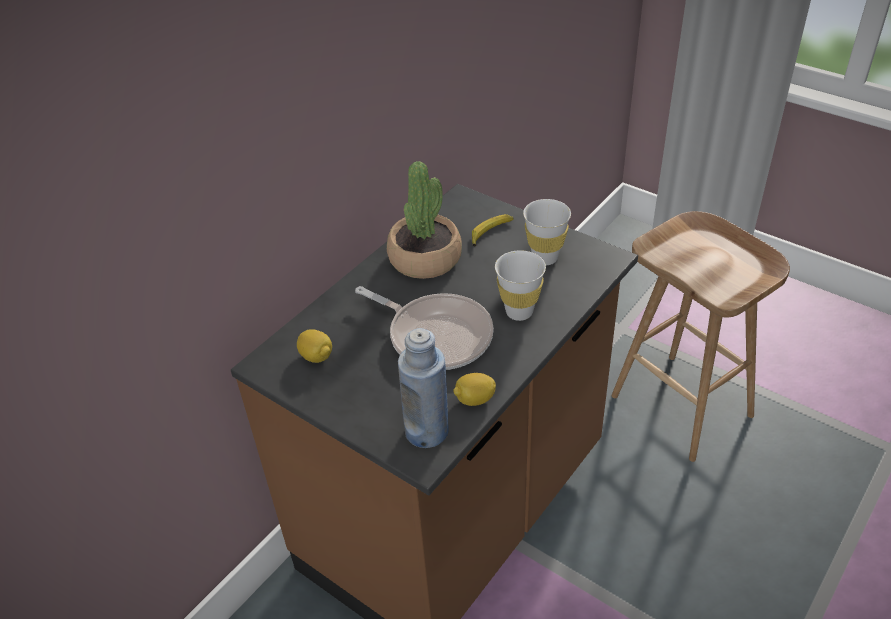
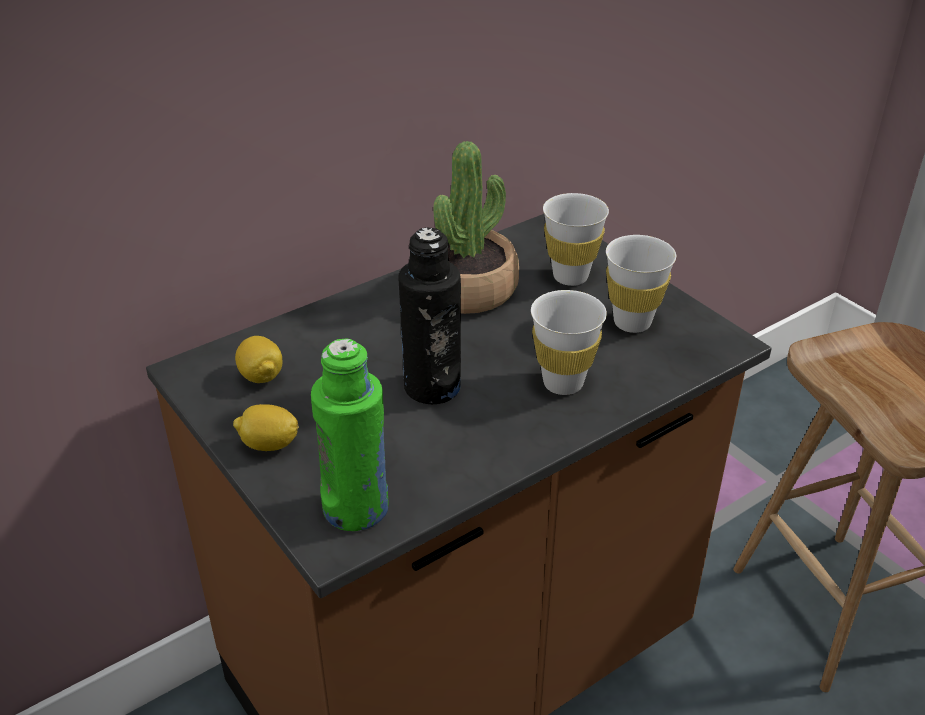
camera: 15 degrees right, 5 degrees down
(427, 431) = (356, 508): blue bottle -> green bottle
(436, 335) = (432, 387): frying pan -> black bottle
(474, 400) = (444, 483): lemon -> lemon (269, 445)
(491, 233) = (570, 276): banana -> white cup

